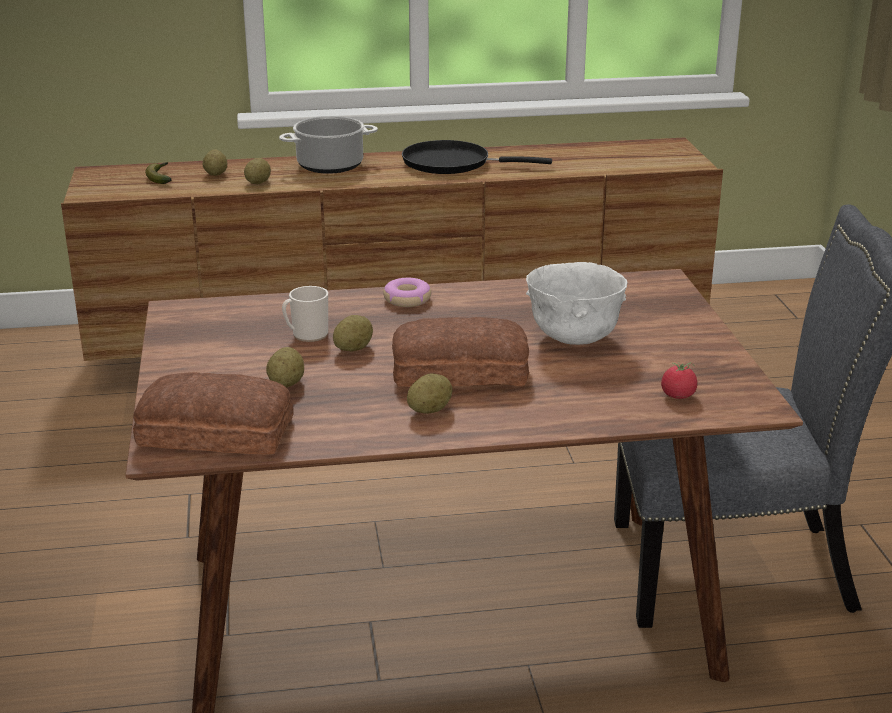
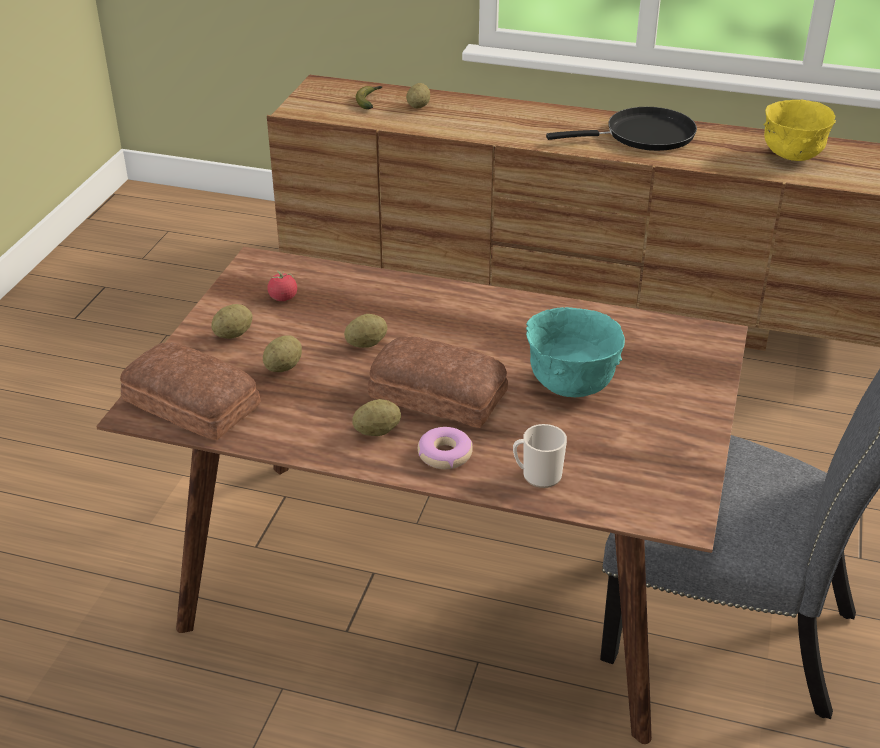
camera: 25 degrees right, 10 degrees up
(258, 183) = (447, 124): potato -> potato (233, 334)
(306, 335) = (339, 318): mug -> mug (537, 475)
(331, 165) = (527, 115): cooking pot -> none
(407, 299) = (455, 299): donut -> donut (444, 454)
(452, 163) = (643, 136): black frying pan -> black frying pan turned 135 degrees clockwise
(574, 338) = (570, 385): white bowl -> turquoise bowl
(593, 158) = (792, 156): none -> yellow bowl
(678, 395) = (613, 481): tomato -> tomato (283, 298)

